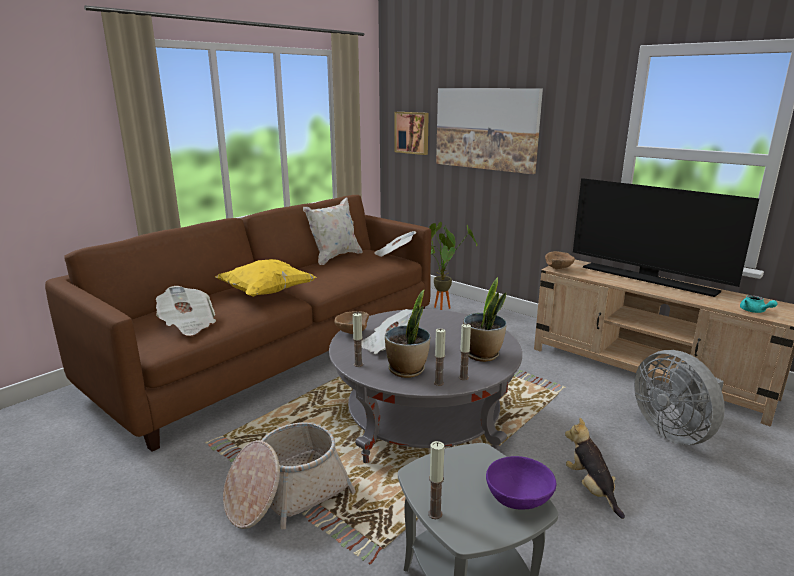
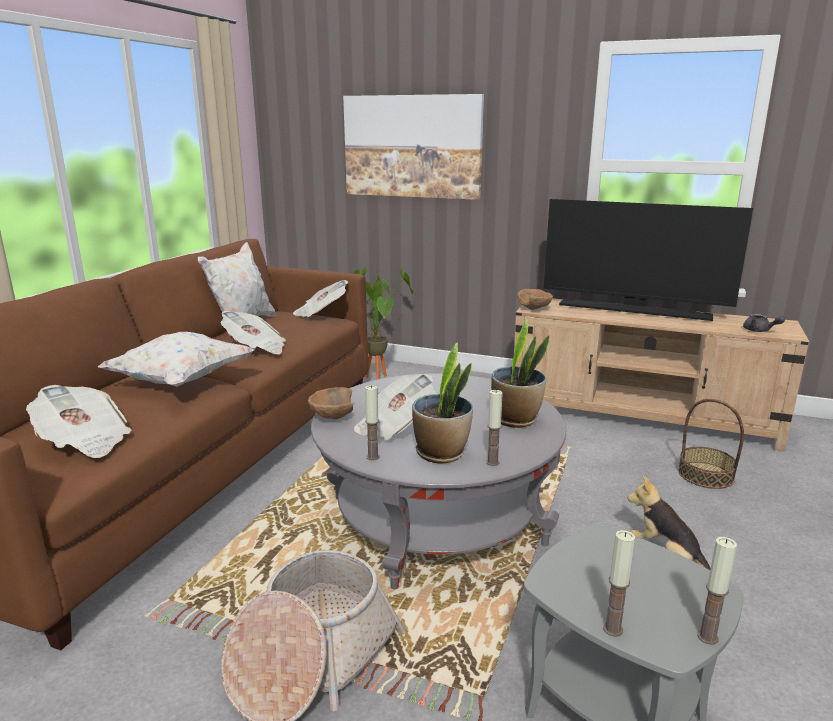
camera: 20 degrees left, 0 degrees up
(266, 293) = (181, 381): yellow pillow -> white pillow
(331, 276) = (256, 348): none -> newspaper
(412, 132) = (308, 155): picture -> none
(463, 377) = (516, 450): candle -> candle (707, 637)
(519, 499) = (689, 585): purple bowl -> none
(674, 432) = (706, 475): grey fan -> basket
(754, 311) = (759, 331): turquoise teapot -> grey teapot

